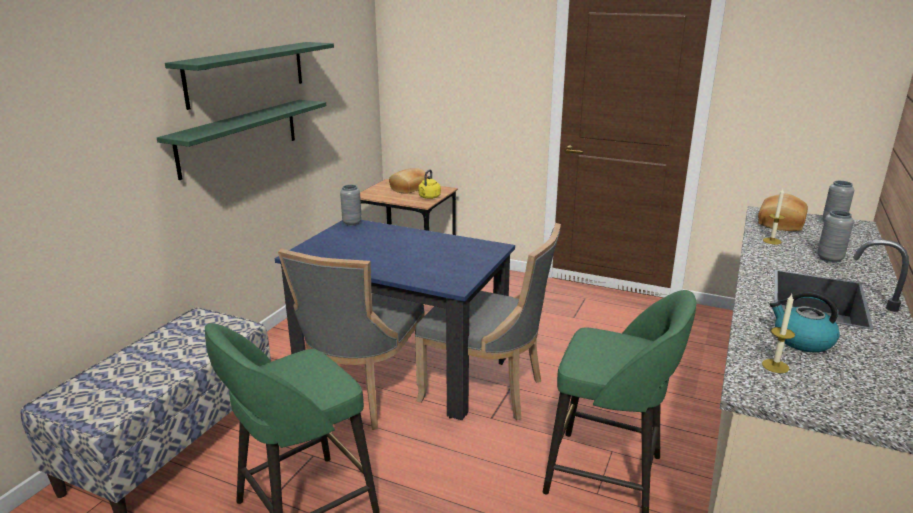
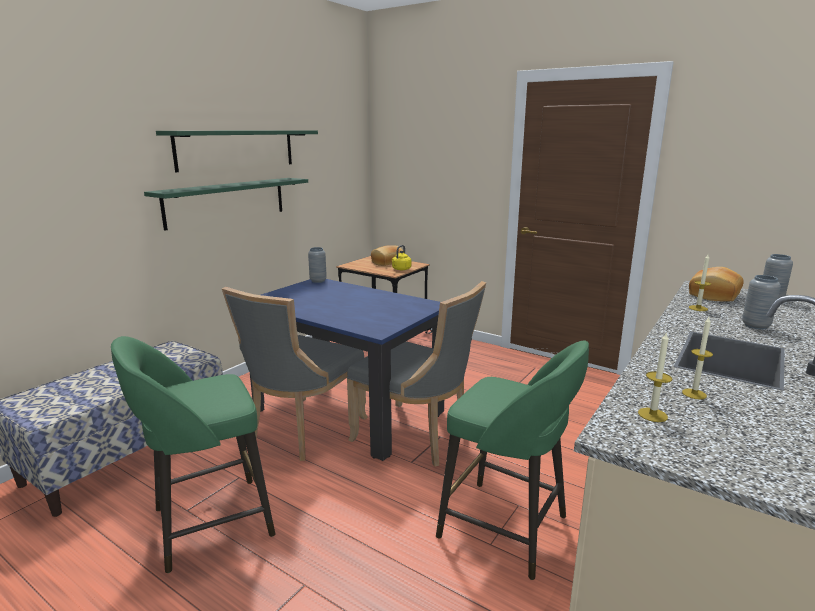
camera: 10 degrees right, 5 degrees down
(802, 340) = (694, 394): kettle -> candle

